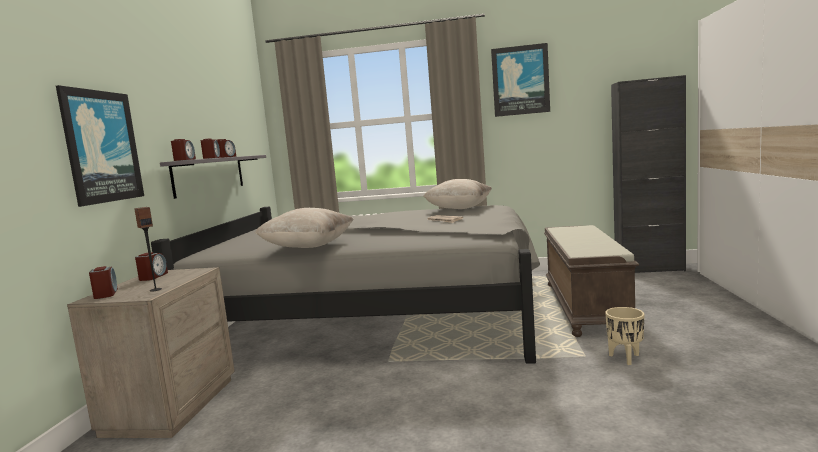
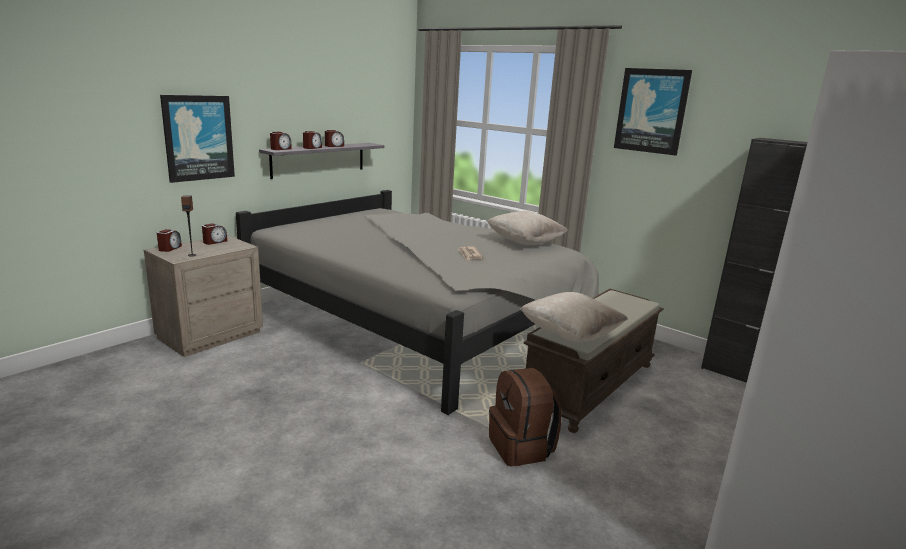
camera: 30 degrees right, 10 degrees up
(308, 247) = (333, 248): beige pillow -> beige pillow (570, 335)
(626, 358) = (521, 447): beige planter -> brown backpack

